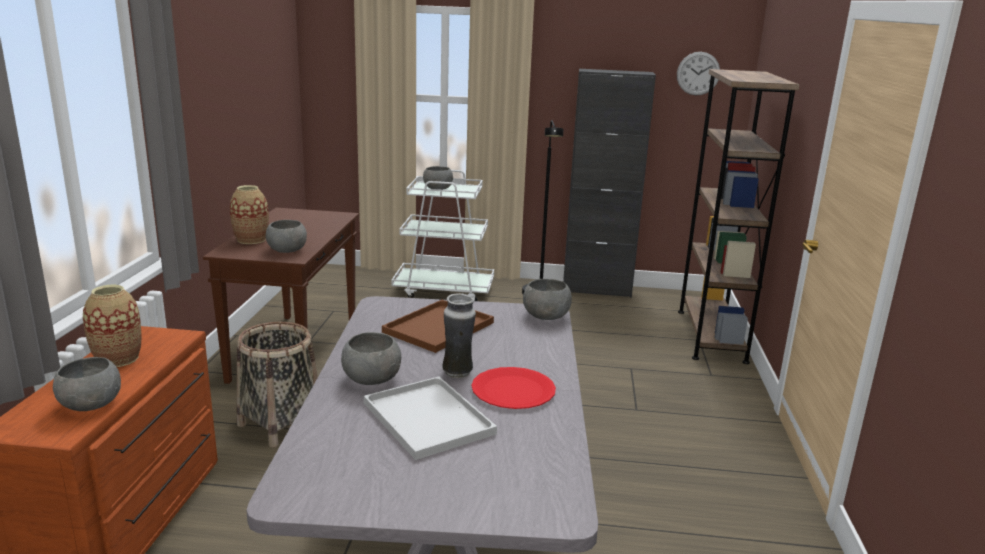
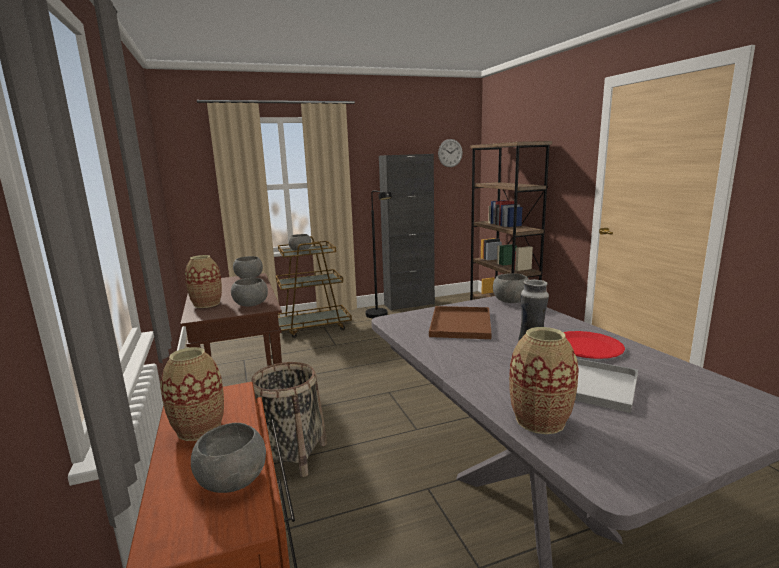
camera: 25 degrees left, 5 degrees down
(327, 437) = (539, 420): none -> vase
(371, 378) = (484, 368): grey bowl -> grey bowl (249, 277)
(444, 290) = (313, 327): white cart -> brown cart

